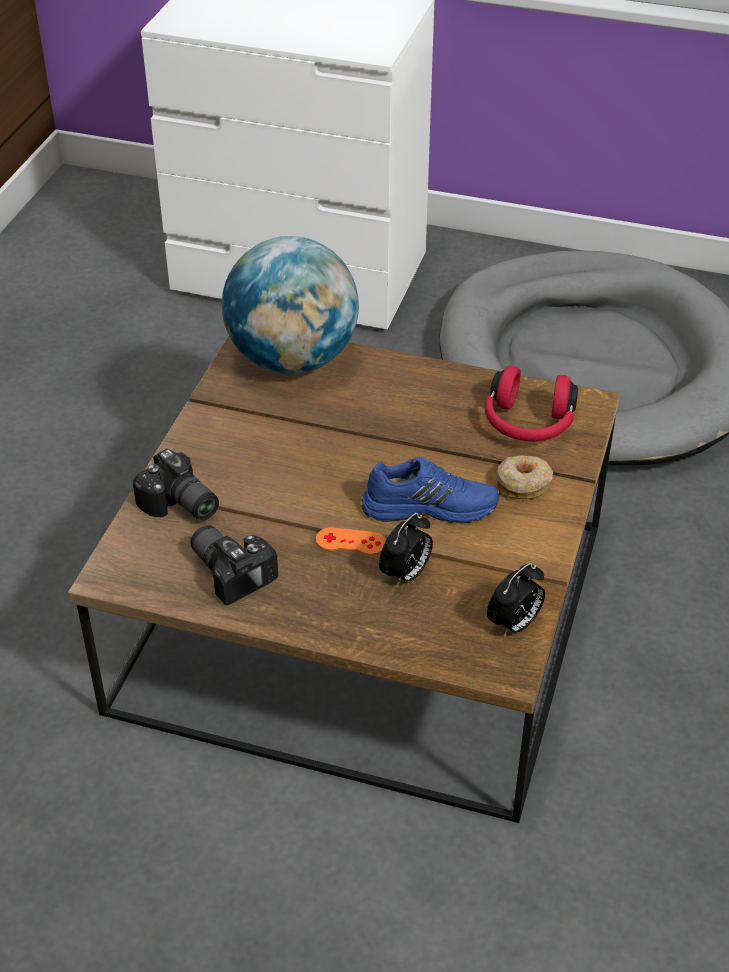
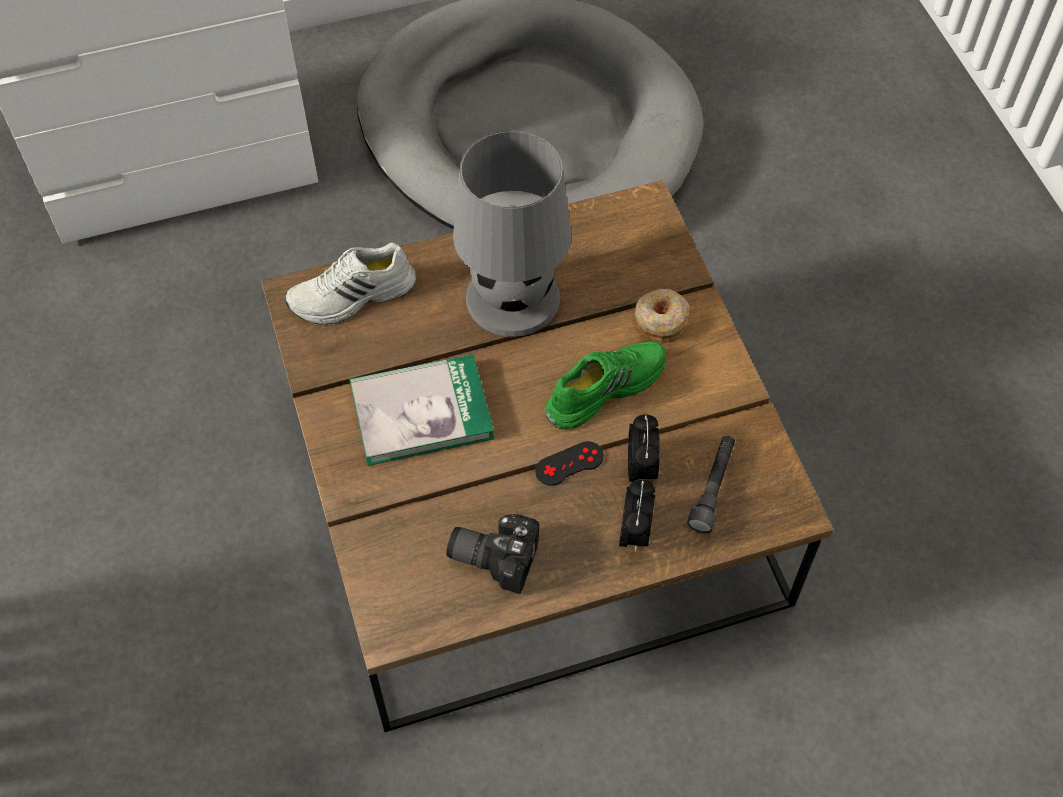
camera: 35 degrees left, 15 degrees up
(179, 506) = (389, 517): camera -> none
(270, 453) = (421, 412): none -> book
(292, 360) = (353, 297): globe -> white shoe
(350, 542) = (569, 463): orange game controller -> black game controller
(415, 414) = (513, 296): none -> grey table lamp
(429, 506) = (604, 387): blue shoe -> green shoe
(453, 618) = (712, 488): none -> grey flashlight
(514, 624) = (763, 464): alarm clock -> alarm clock (635, 533)
(528, 424) = (616, 254): red headphones -> none

